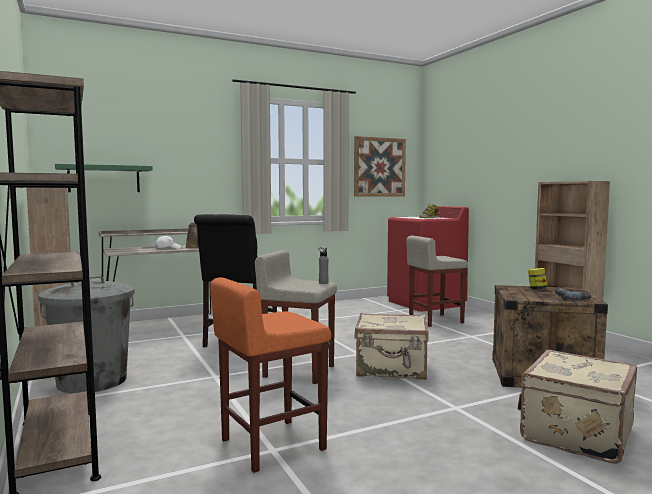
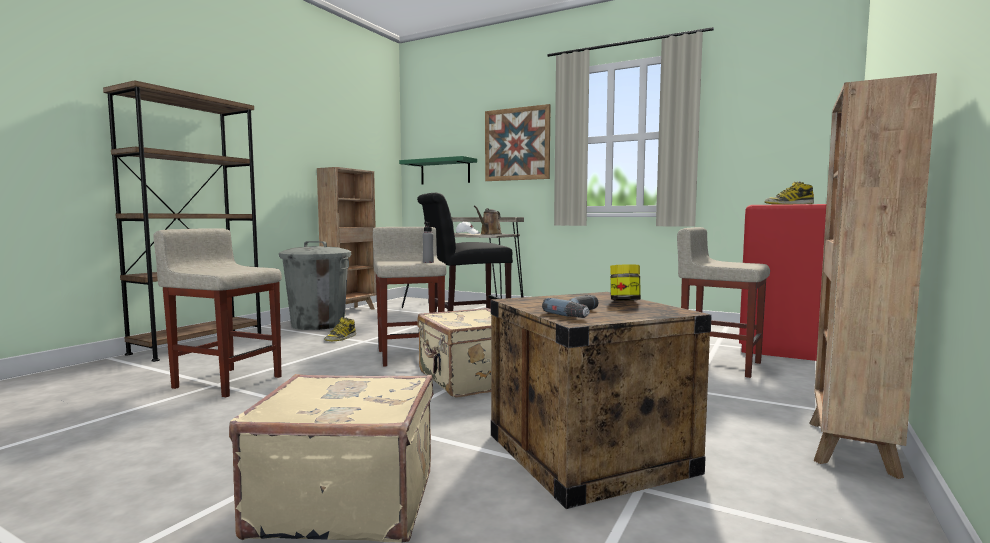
camera: 55 degrees right, 0 degrees up
(184, 382) = (341, 338): none -> boot
(271, 445) = (227, 382): orange stool -> beige stool
(379, 167) = (765, 132): picture -> picture (517, 144)

